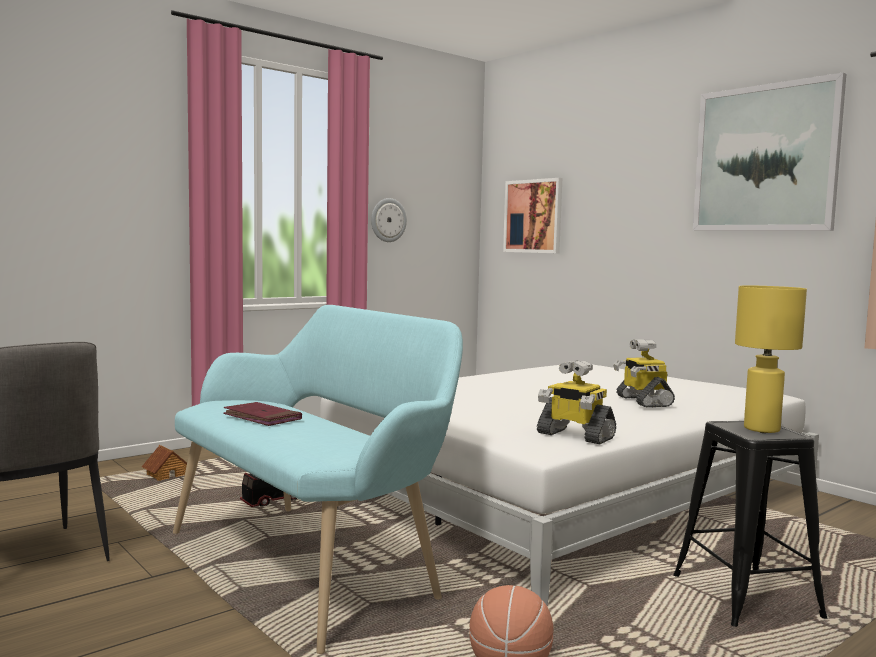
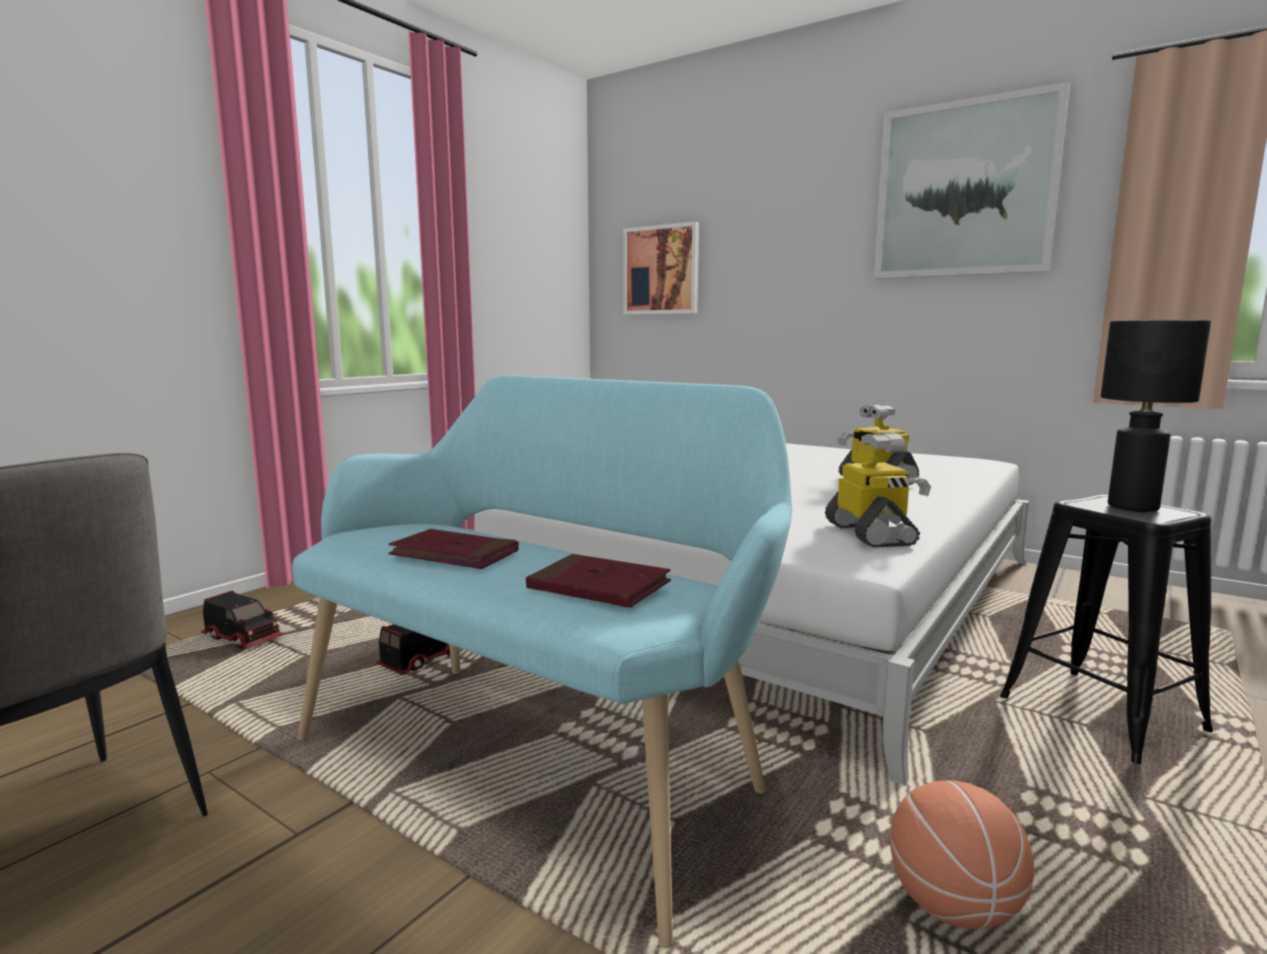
camera: 15 degrees left, 5 degrees up
(166, 475) = (244, 638): toy house -> toy truck
(325, 441) = (598, 587): none -> red book
(388, 220) = (490, 274): wall clock -> none
(574, 436) = (871, 534): toy robot -> toy robot turned 120 degrees counterclockwise
(762, 429) = (1133, 507): yellow table lamp -> black table lamp

